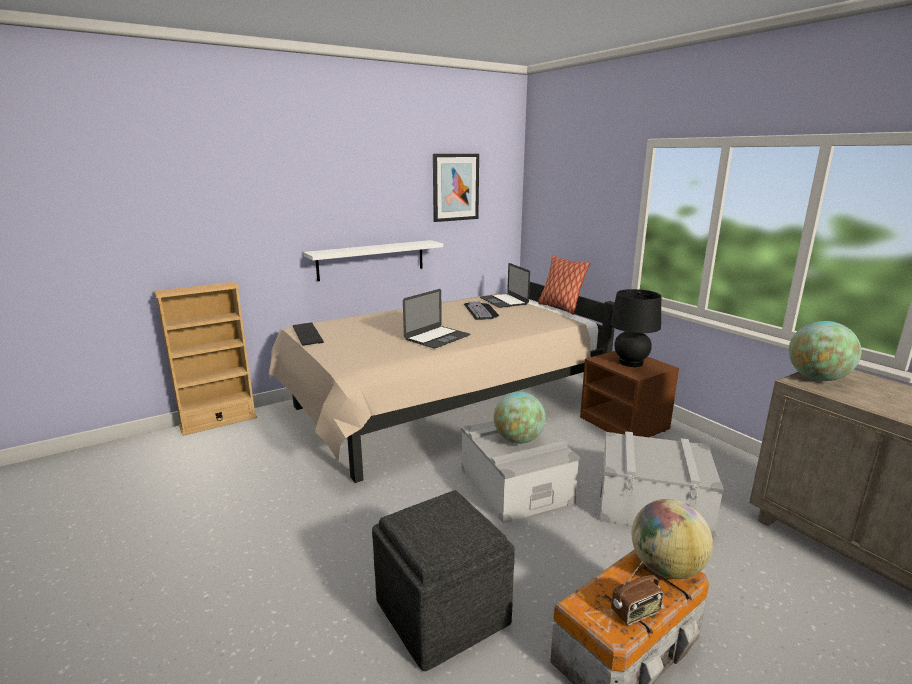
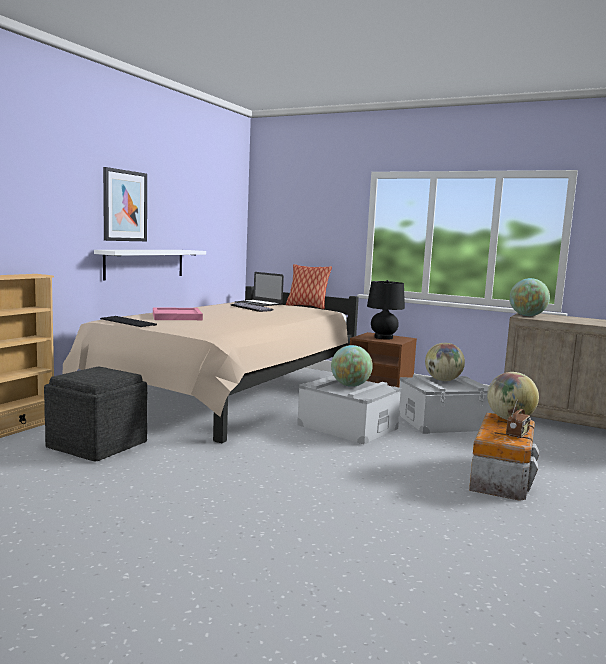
camera: 30 degrees left, 10 degrees down
(369, 326) = (176, 316): none -> pink tray
(437, 337) = (250, 319): laptop -> none
(444, 612) = (381, 486): grey ottoman -> grey ottoman (98, 445)
(455, 187) = (205, 204): picture -> picture (124, 206)
(660, 449) = (443, 380): none -> globe

